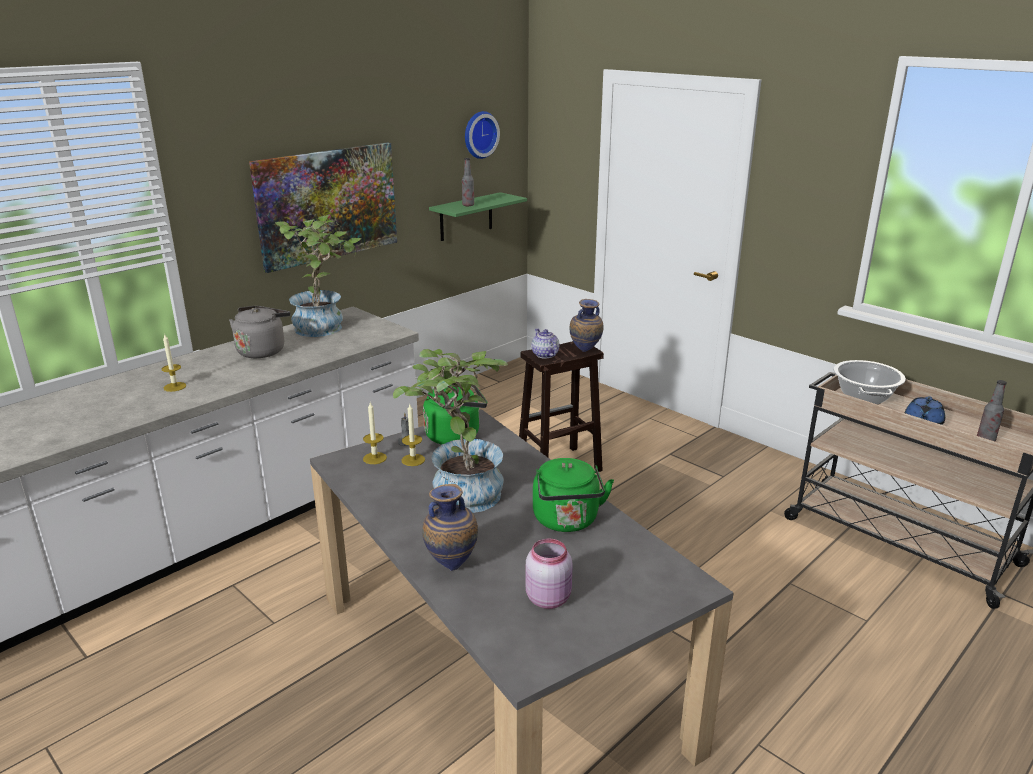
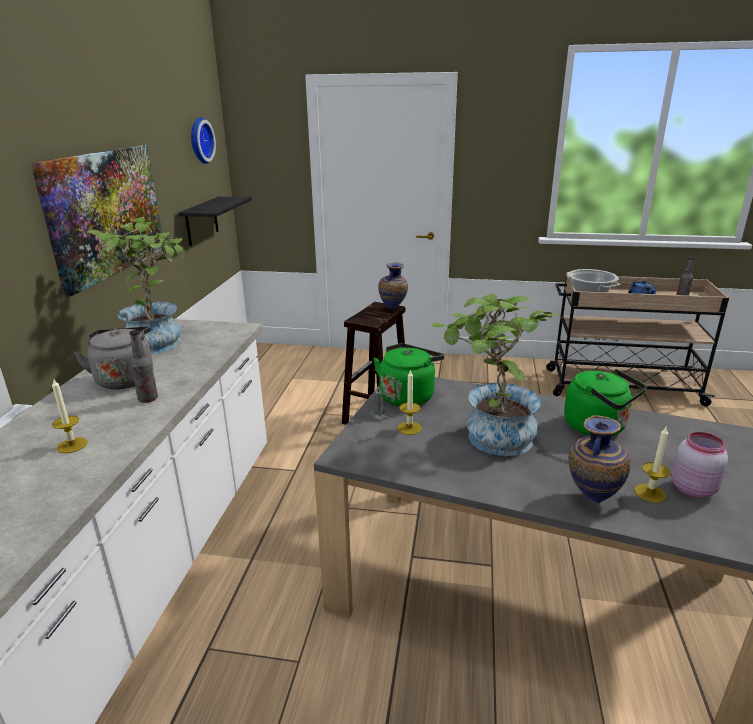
camera: 35 degrees left, 0 degrees up
(374, 458) = (374, 439): candle -> candle (650, 493)
(466, 217) = (201, 221): green shelf -> black shelf
(468, 205) = (213, 207): bottle -> bottle (148, 399)
(545, 355) = (367, 318): teapot -> none

